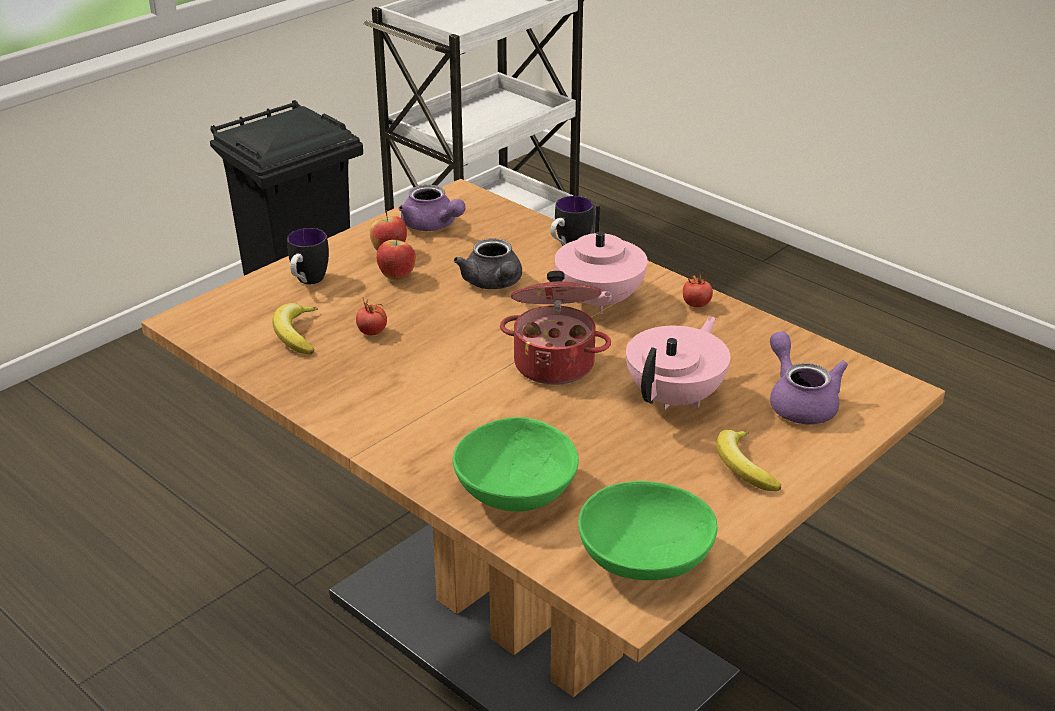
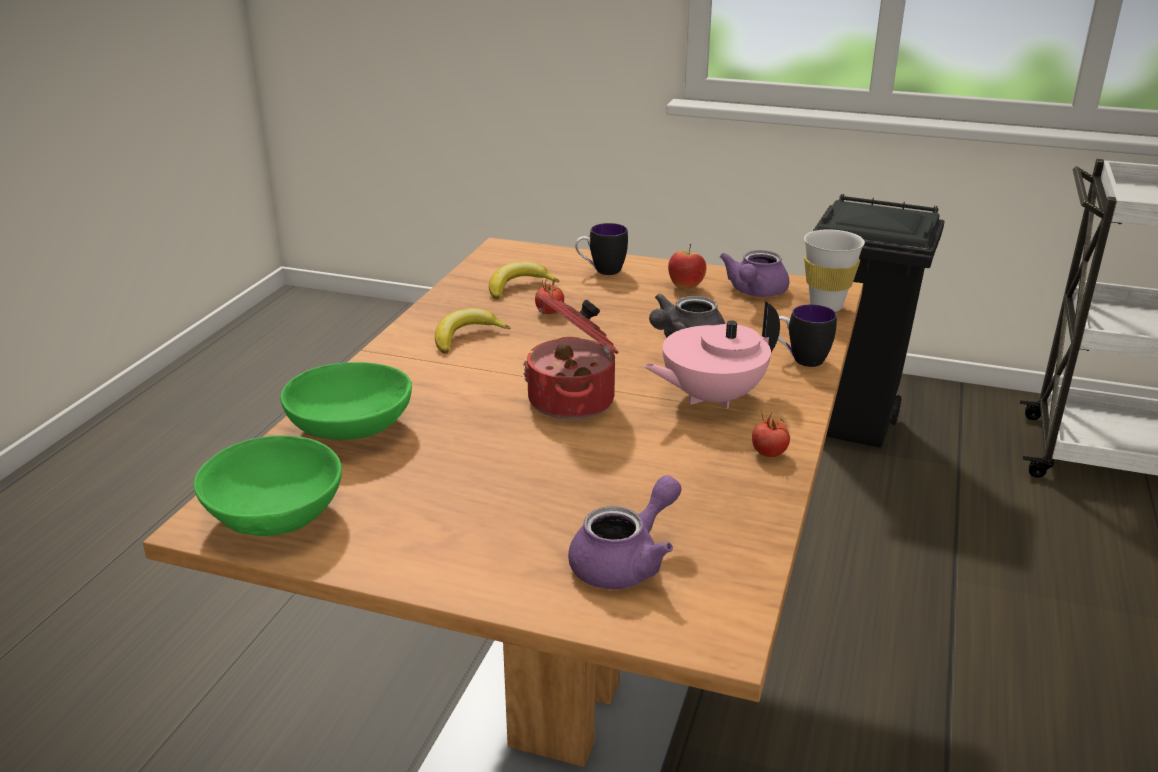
camera: 65 degrees right, 5 degrees down
(397, 277) = (648, 300): apple -> none
(489, 206) = (826, 306): none -> white cup
(676, 397) = (568, 478): pink teapot -> none
(743, 467) = (466, 545): banana -> banana (466, 337)

